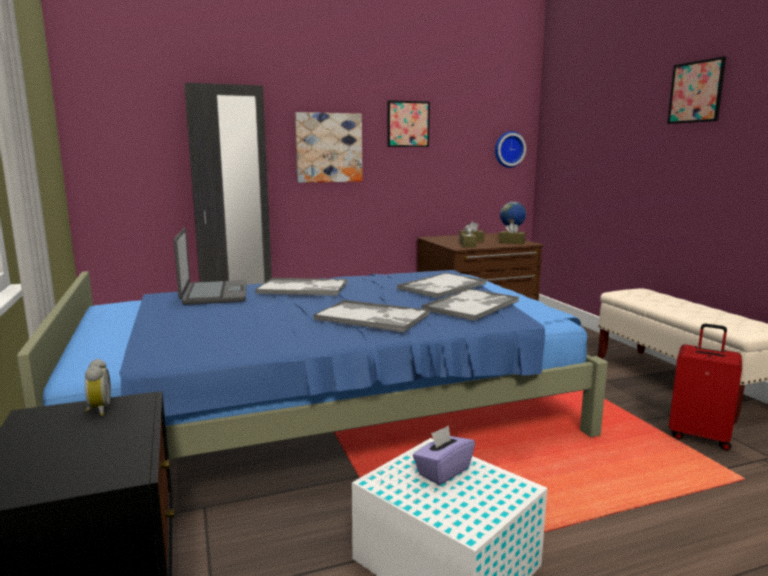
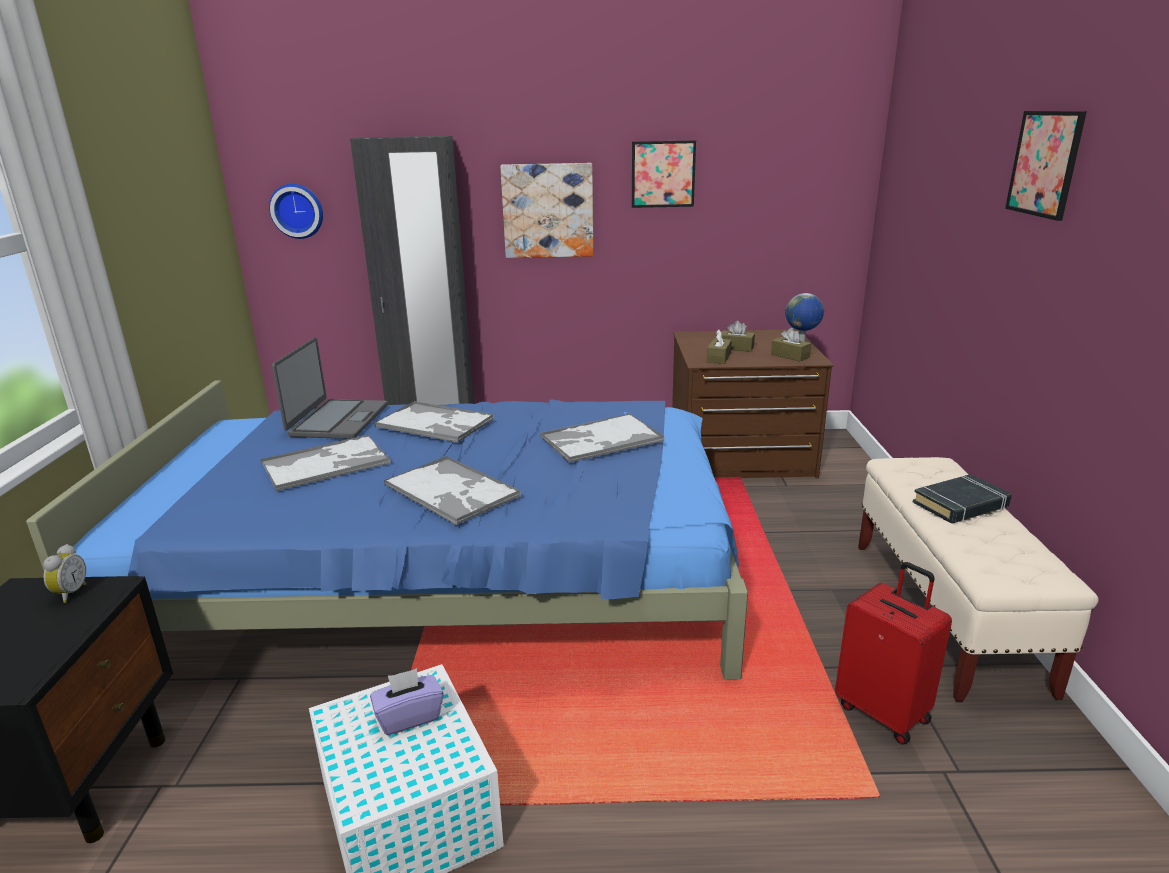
camera: 20 degrees right, 10 degrees up
(472, 305) = (594, 484): tray -> tray (327, 463)
(508, 149) = (825, 206): wall clock -> wall clock (298, 211)
(683, 305) = (961, 505): none -> black book

